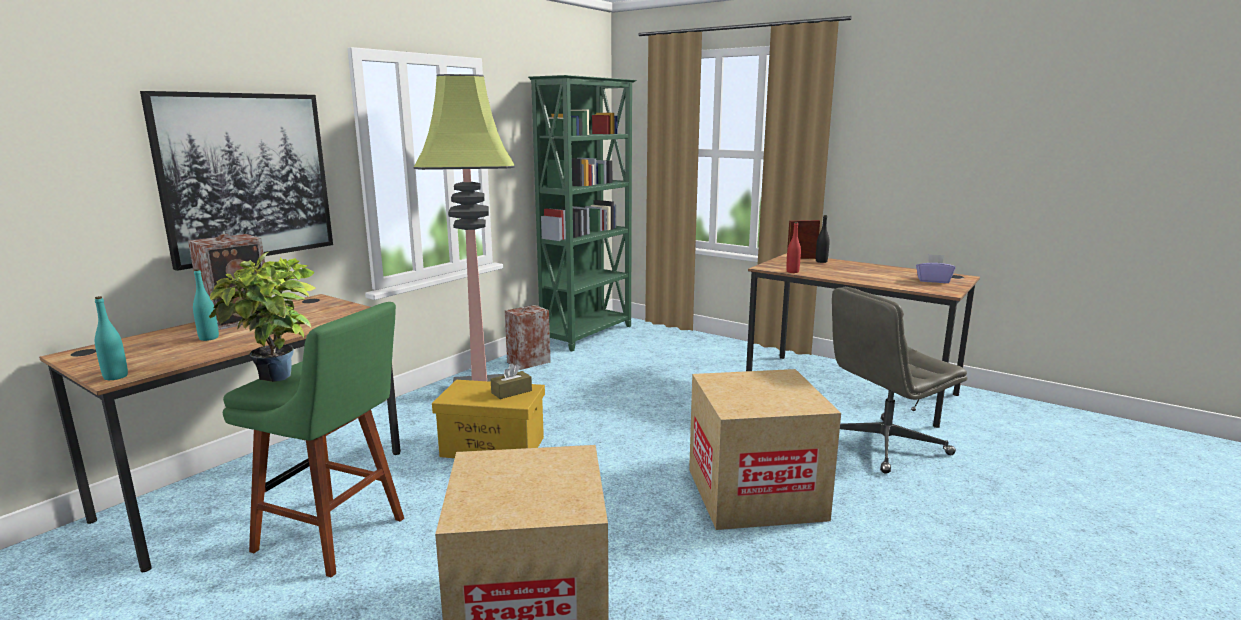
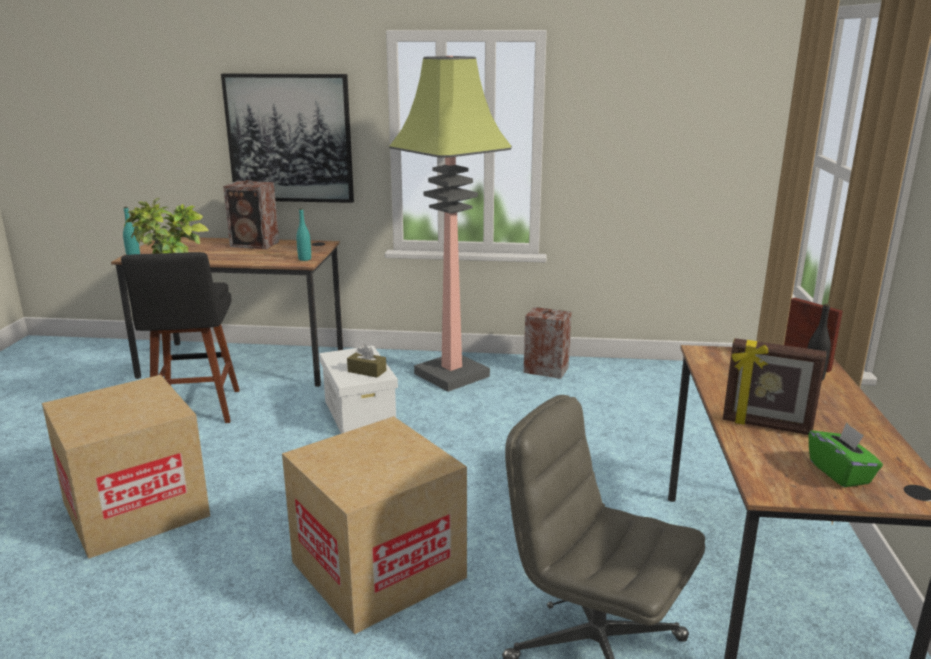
camera: 60 degrees right, 5 degrees up
(209, 338) = (213, 250): turquoise bottle -> turquoise bottle (304, 259)
(335, 536) = (195, 410): green stool -> black stool
(491, 447) = (359, 414): yellow storage box -> white storage box
(588, 334) = (663, 372): green bookcase -> none
(792, 271) = (708, 370): red bottle -> none
(875, 278) = (766, 426): none -> picture frame
(933, 280) = (840, 473): purple tissue box -> green tissue box

